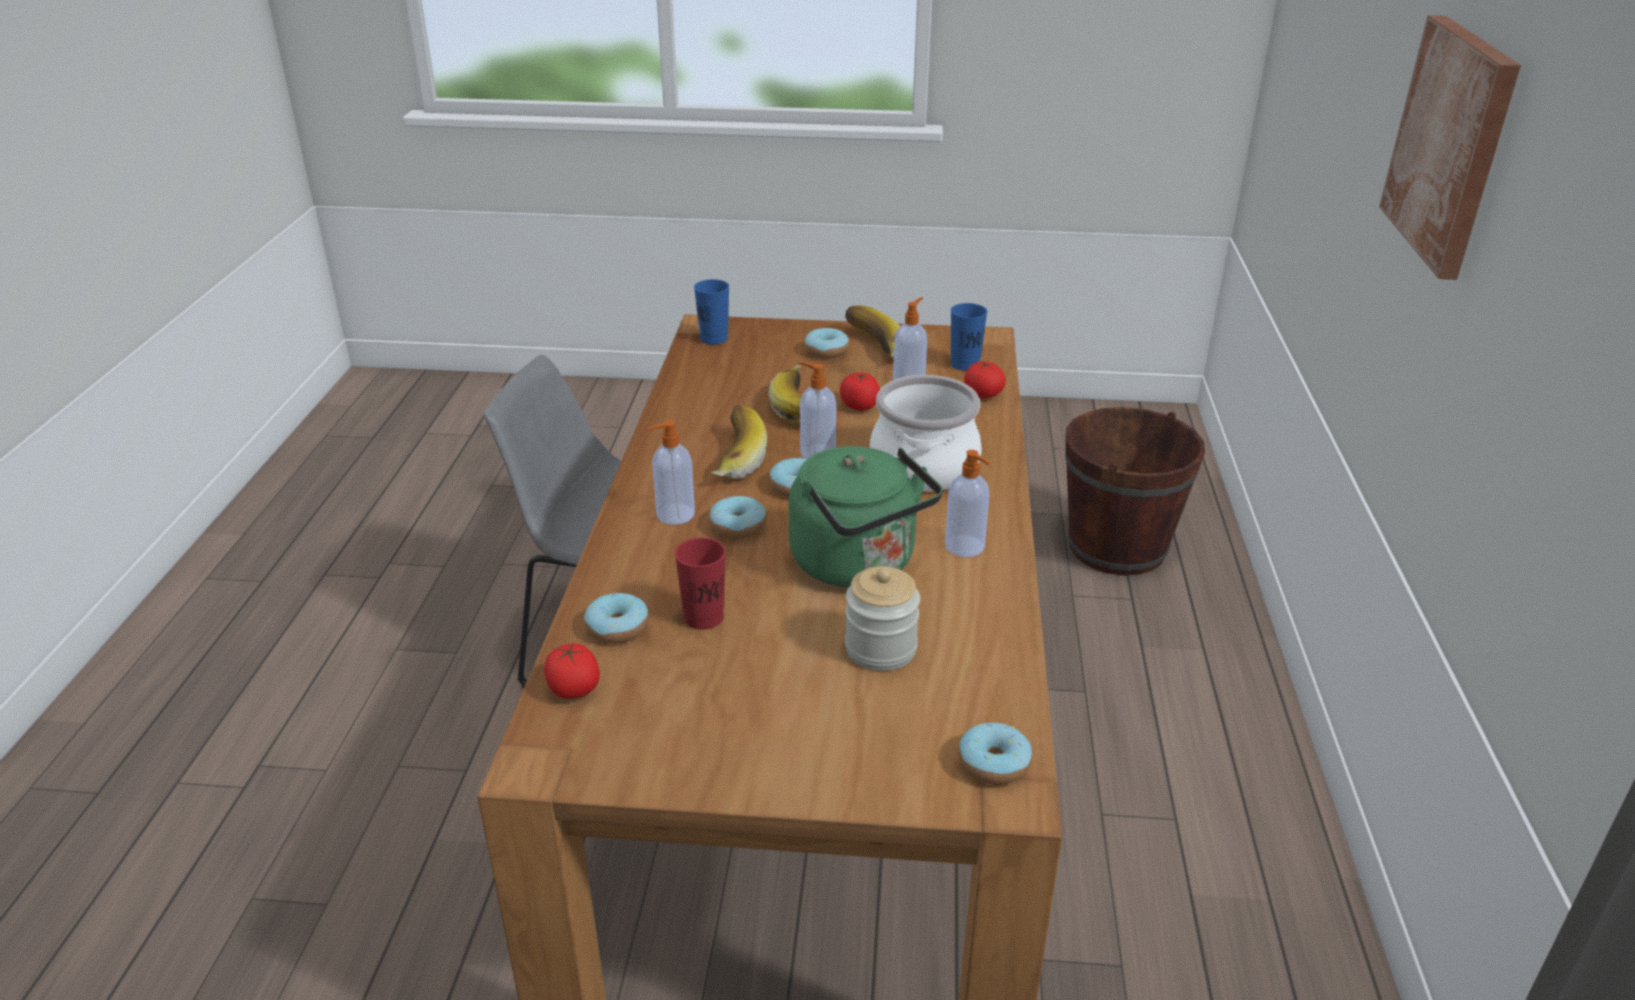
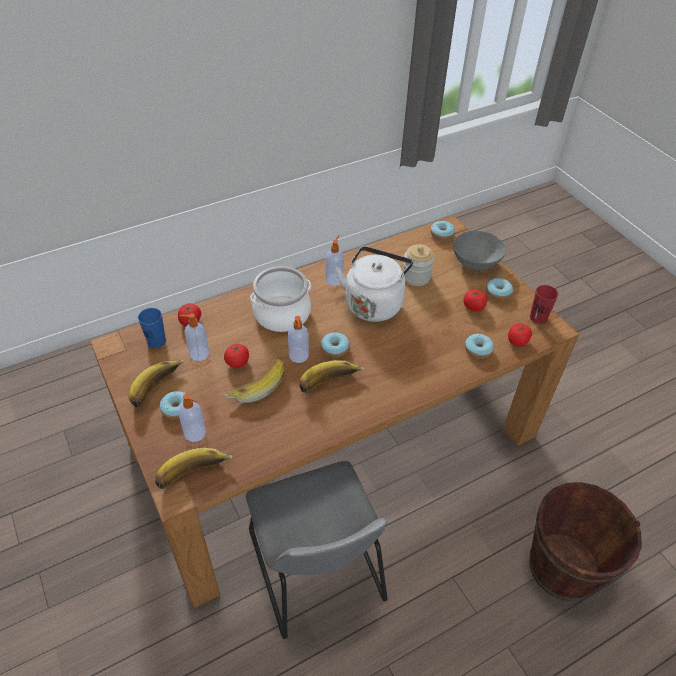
camera: 125 degrees left, 15 degrees up
(674, 515) = (394, 378): soap dispenser -> soap dispenser (195, 433)
(704, 617) = (447, 329): red cup -> red cup (538, 317)
(714, 338) = (194, 476): blue cup -> banana
(719, 682) = (473, 307): none -> tomato
(738, 526) = (382, 351): donut -> donut (498, 292)
(844, 766) = (476, 262): none -> grey bowl
(859, 565) = (374, 303): green kettle -> white kettle
(1117, 547) = (90, 395): brown bucket -> brown bucket (563, 567)
(1451, 144) = (134, 64): picture -> none

